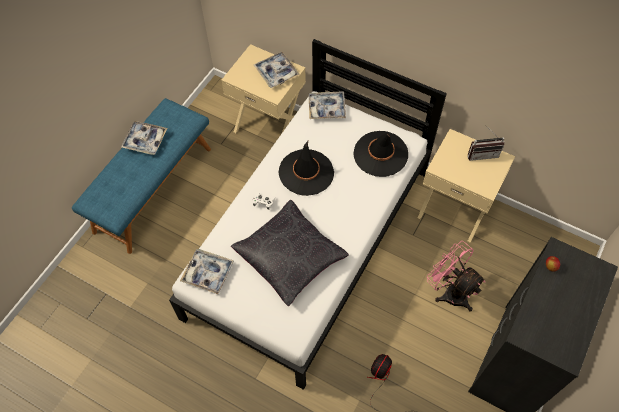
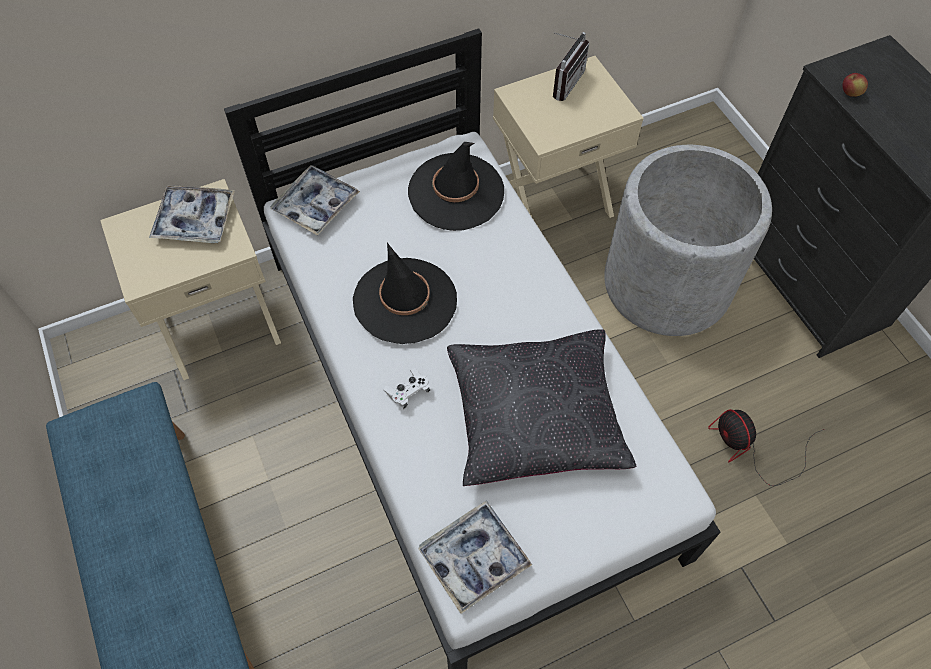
camera: 55 degrees left, 0 degrees up
(145, 140) = (106, 507): tray -> none
(450, 291) = (667, 284): pink fan -> grey planter

